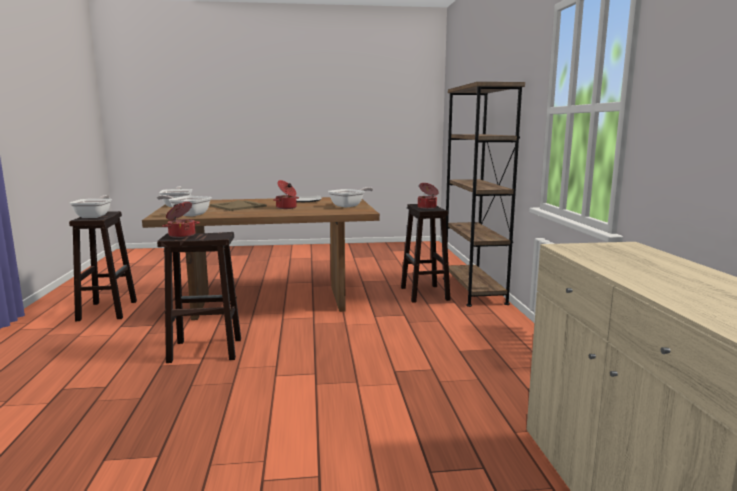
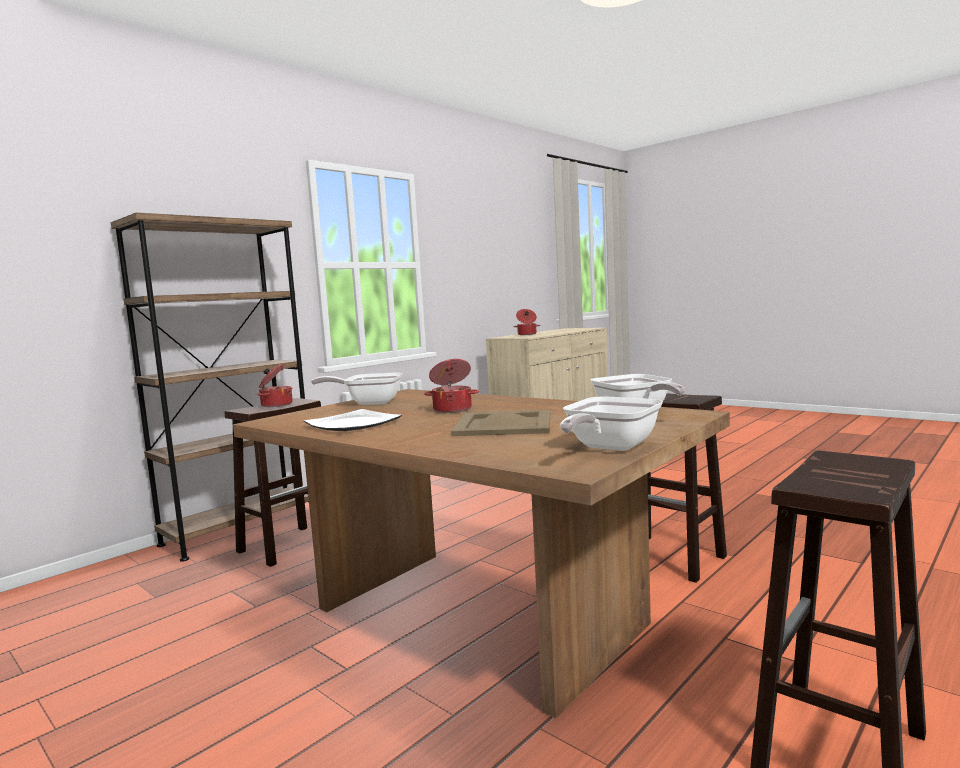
camera: 130 degrees left, 5 degrees down
(95, 216) = (849, 471): frying pan -> none
(182, 235) = (683, 398): cooking pot -> cooking pot (527, 334)

